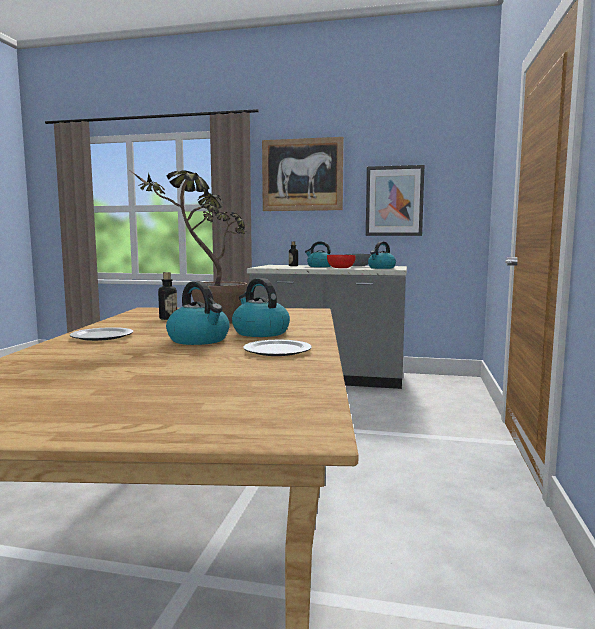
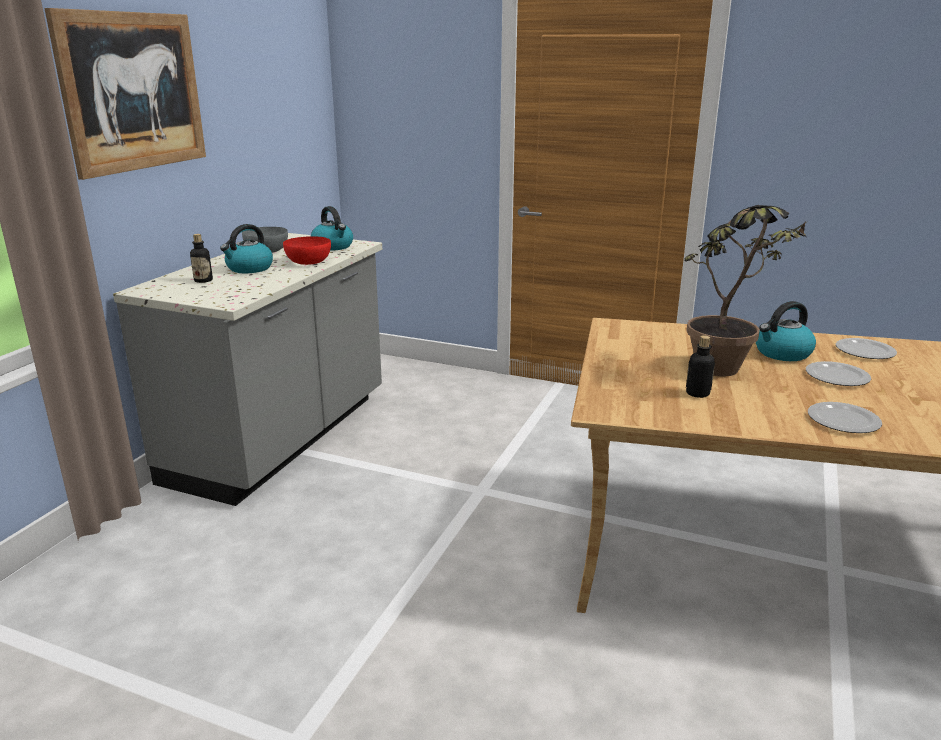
camera: 80 degrees left, 15 degrees up
(199, 340) = (836, 376): kettle -> plate
(394, 201) = (257, 132): picture -> none

